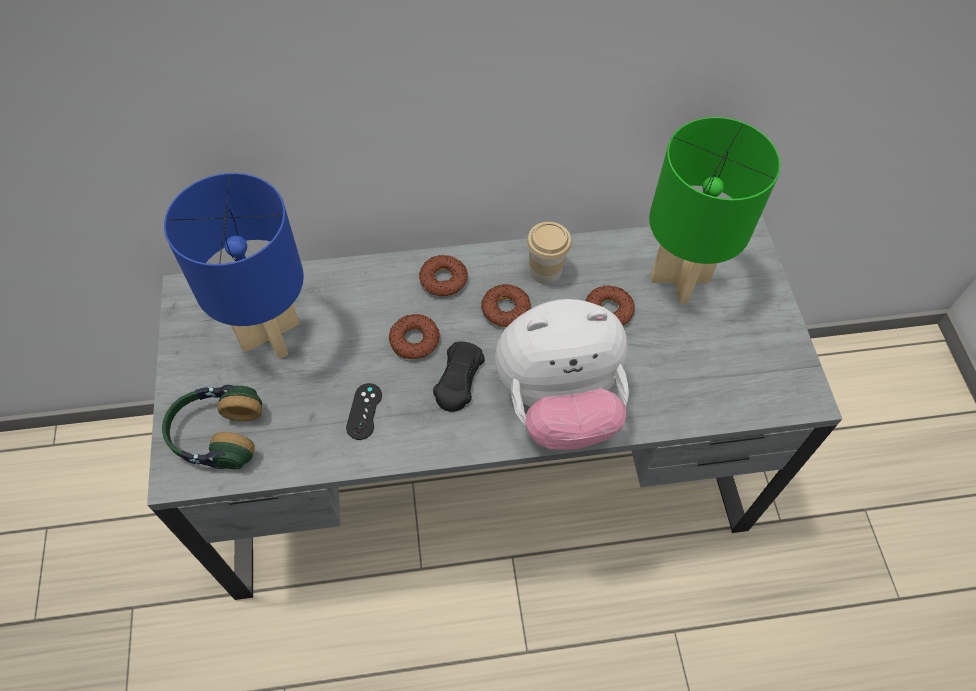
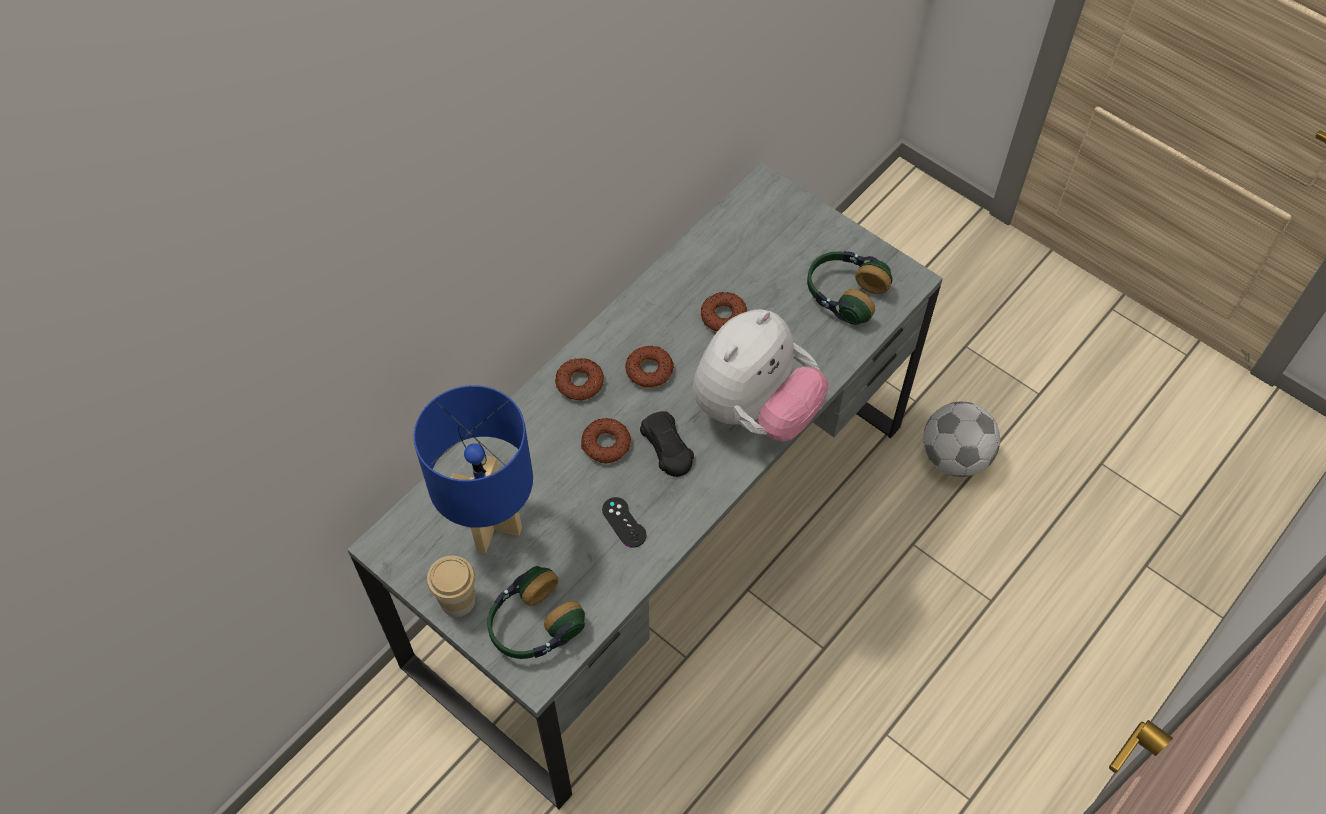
camera: 40 degrees left, 0 degrees up
(545, 271) = (649, 320): cup -> cup (457, 600)
(680, 280) = (752, 256): green table lamp -> none
(732, 367) = (844, 294): none -> headphones
(773, 590) = (954, 457): none -> football

